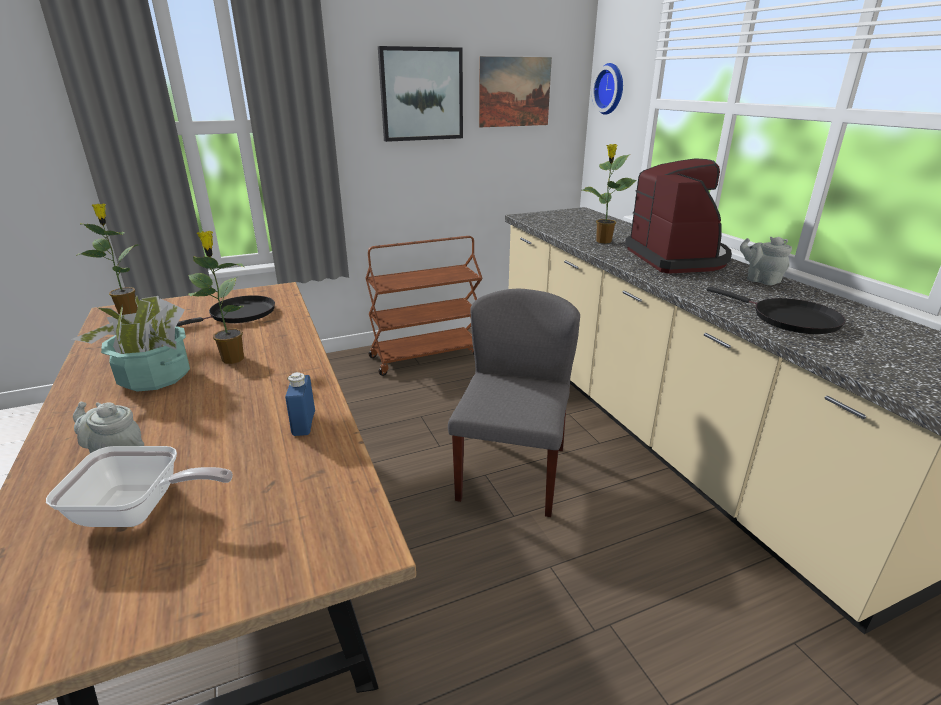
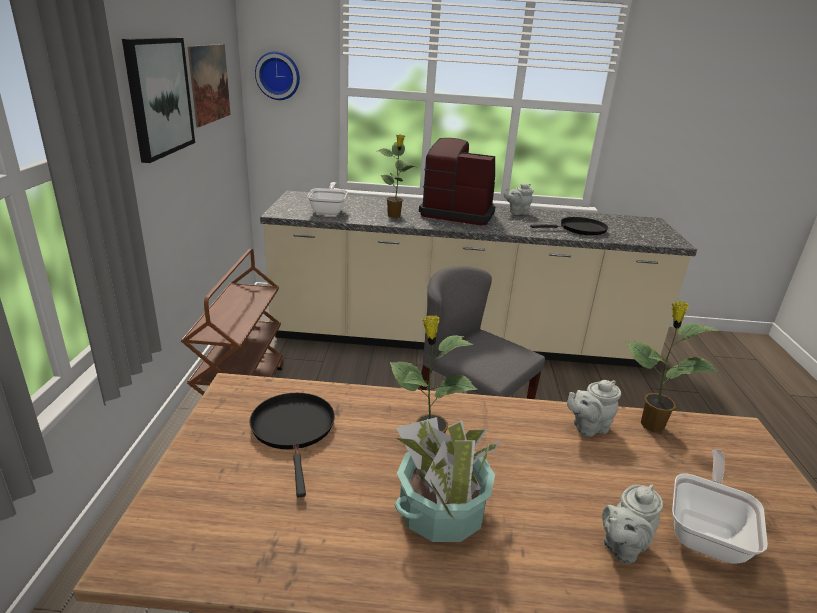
camera: 65 degrees left, 0 degrees up
(128, 312) = (163, 536): potted plant -> potted plant (650, 425)
(304, 423) = (587, 427): blue bottle -> grey teapot
(563, 224) = (329, 210): none -> frying pan

